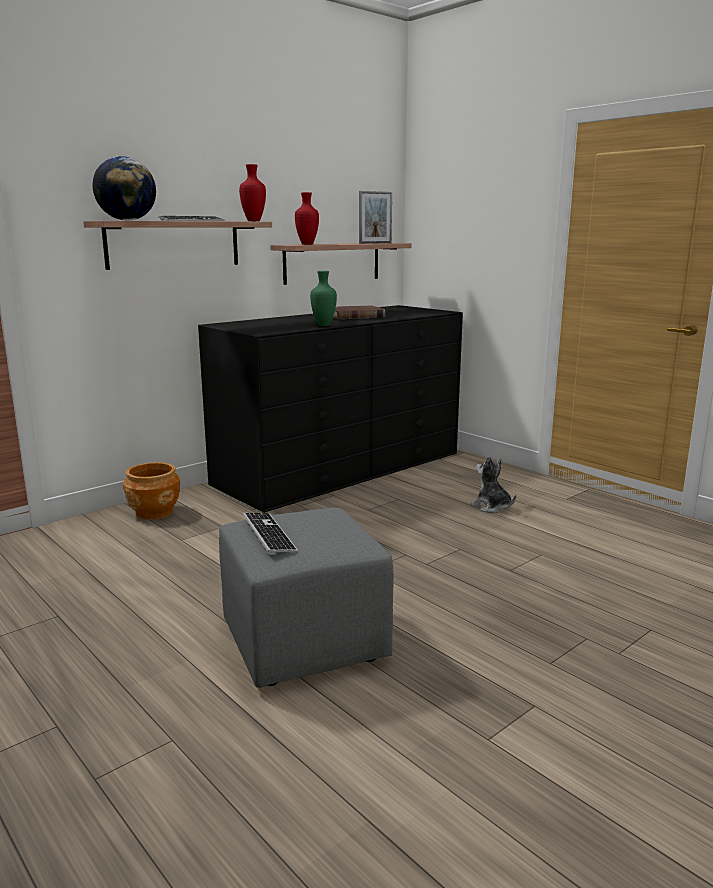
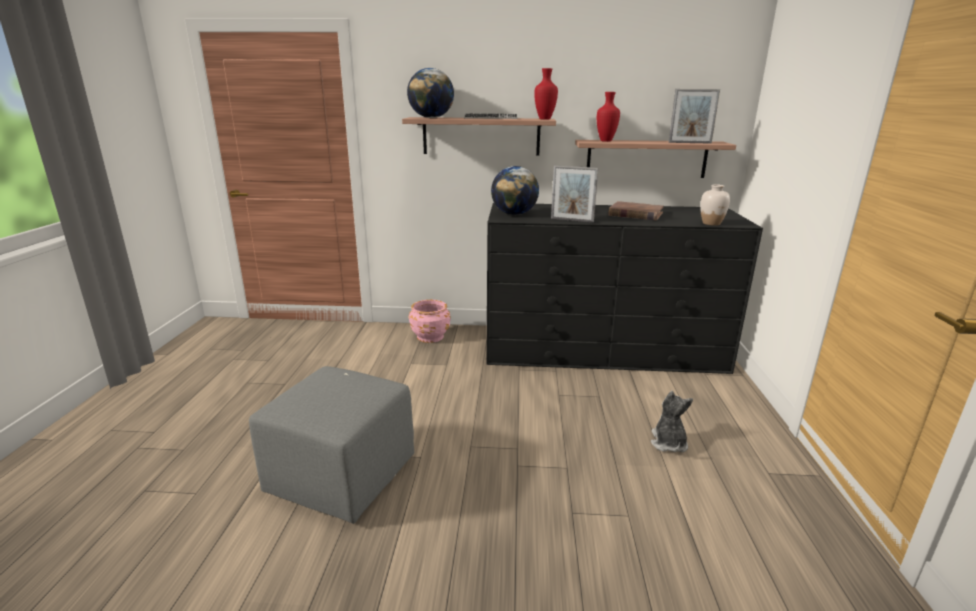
camera: 45 degrees right, 5 degrees up
(154, 512) = (430, 336): brown planter -> pink planter
(258, 328) = (514, 214): none -> globe
(269, 534) = (315, 386): keyboard -> none
(324, 325) = (572, 220): green vase -> picture frame
(426, 314) = (711, 223): none -> white vase

